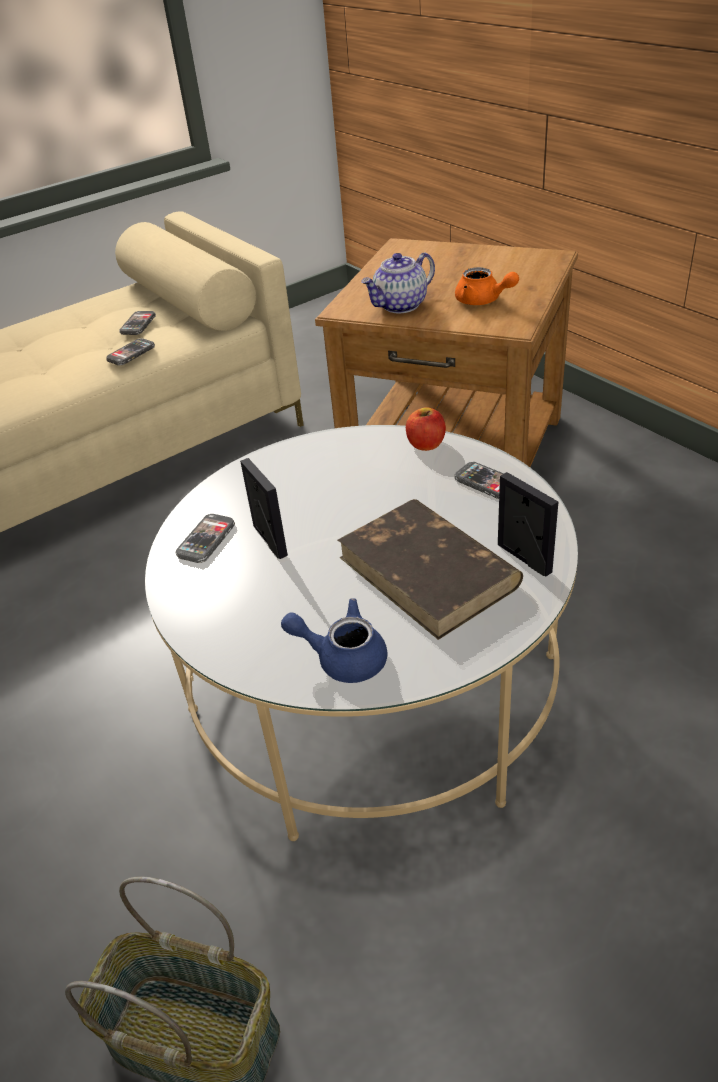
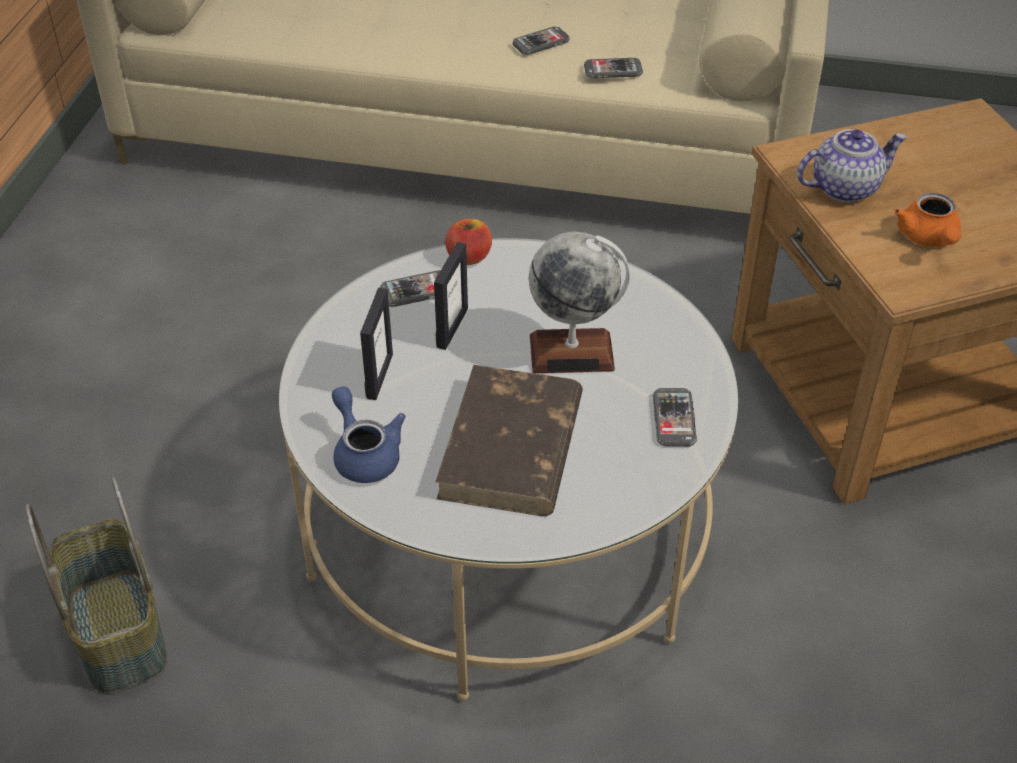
camera: 45 degrees right, 5 degrees up
(138, 324) = (661, 41): phone -> phone (541, 43)
(370, 496) = (572, 352): none -> globe
(400, 306) = (845, 187): teapot -> teapot turned 150 degrees clockwise
(426, 444) = (687, 344): apple -> apple (468, 257)
(523, 558) = (590, 500): picture frame -> picture frame (379, 376)

